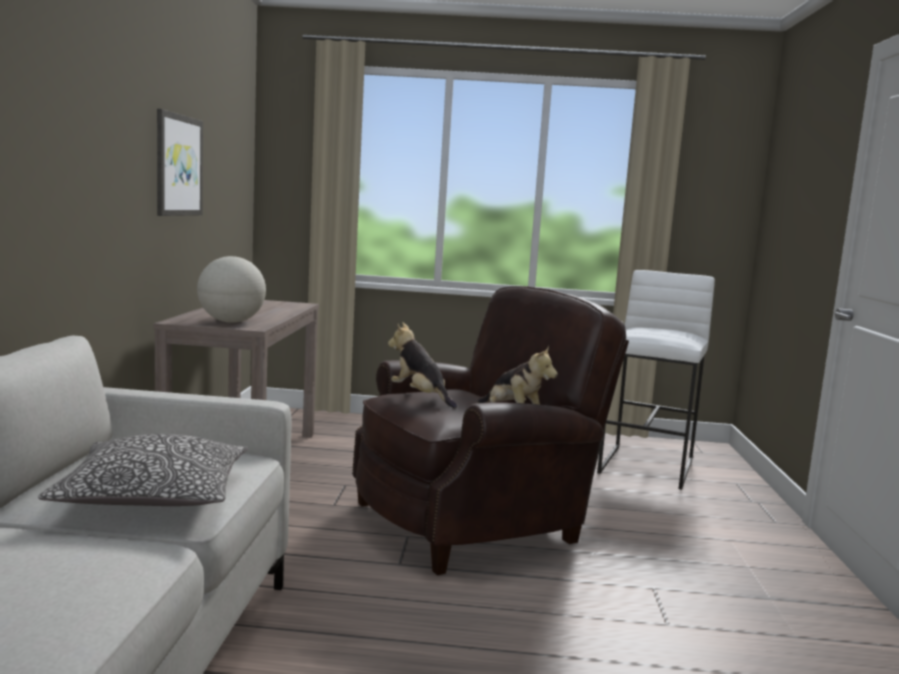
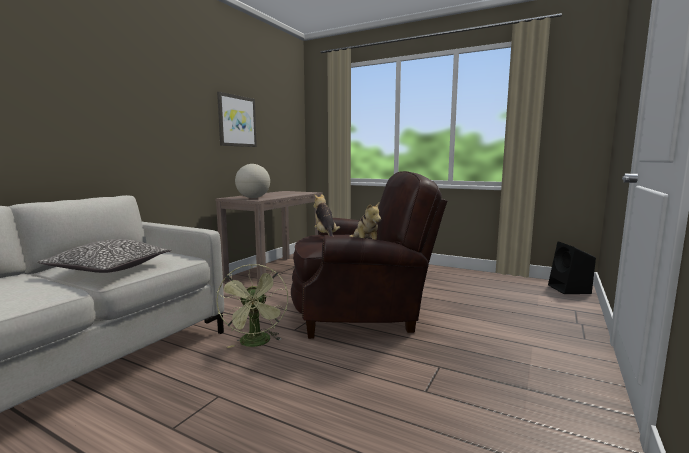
camera: 25 degrees right, 0 degrees up
(363, 597) = (256, 343): none -> green fan
(647, 466) = (512, 294): white stool -> none
(707, 452) = (570, 289): none -> black speaker

